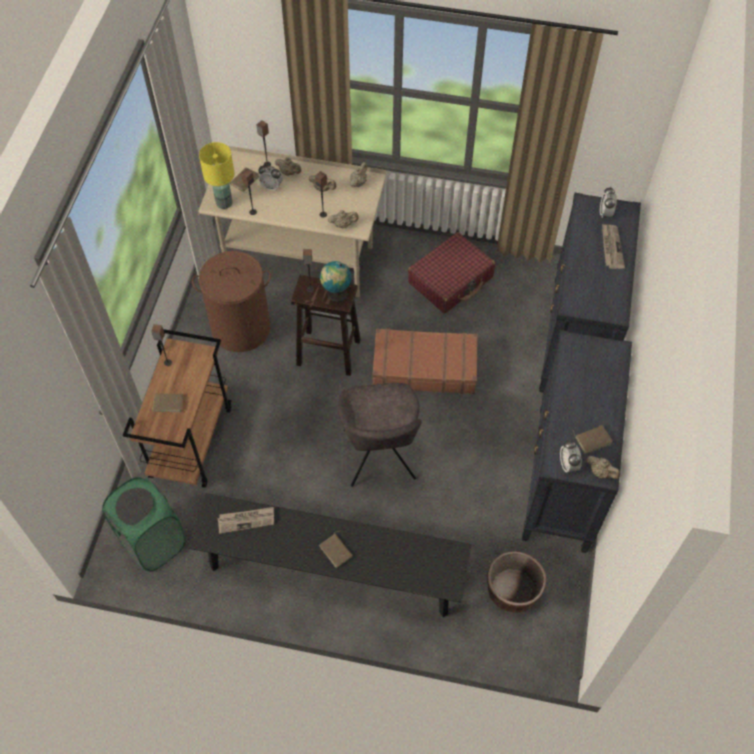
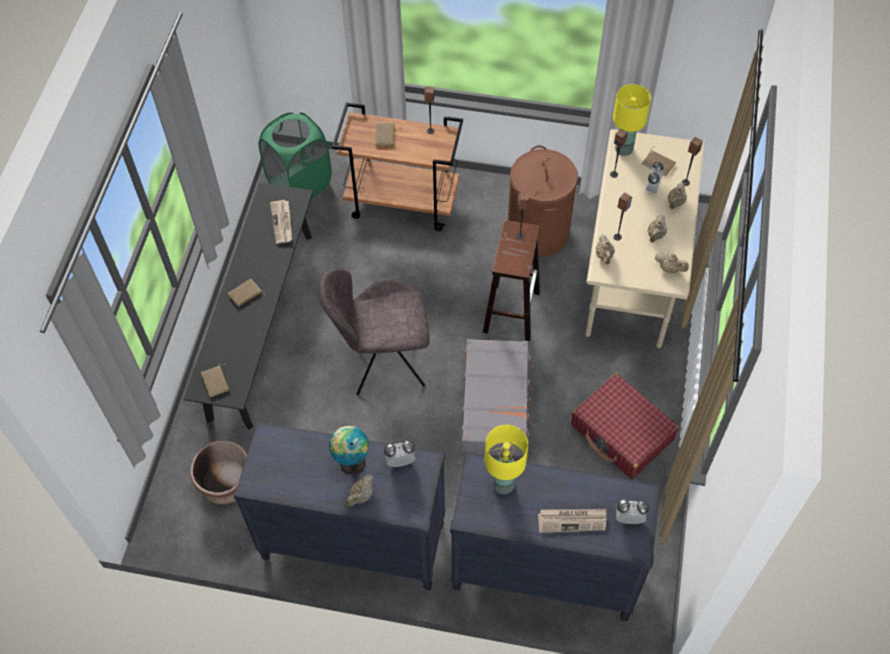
camera: 90 degrees right, 0 degrees up
(336, 294) = (514, 258): globe -> globe (351, 461)
(424, 367) = (496, 403): brown suitcase -> grey suitcase
(568, 465) = (268, 449): alarm clock -> alarm clock (400, 462)
(585, 290) = (503, 485): none -> yellow table lamp
(592, 439) = (297, 475): brown book -> brown book (216, 382)
(601, 472) = (256, 480): beige teapot -> beige teapot (361, 496)

